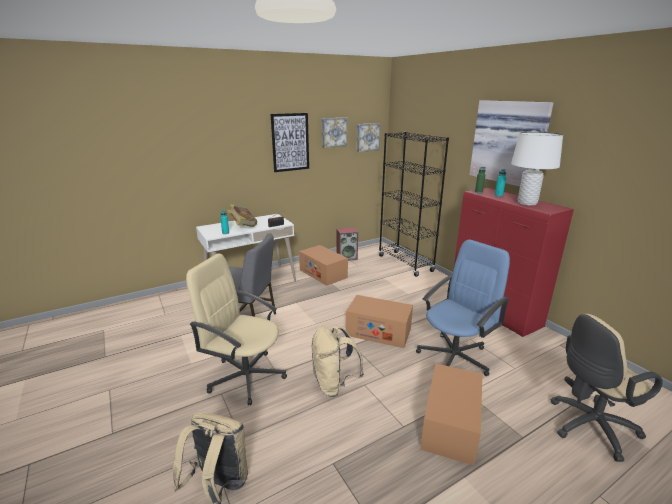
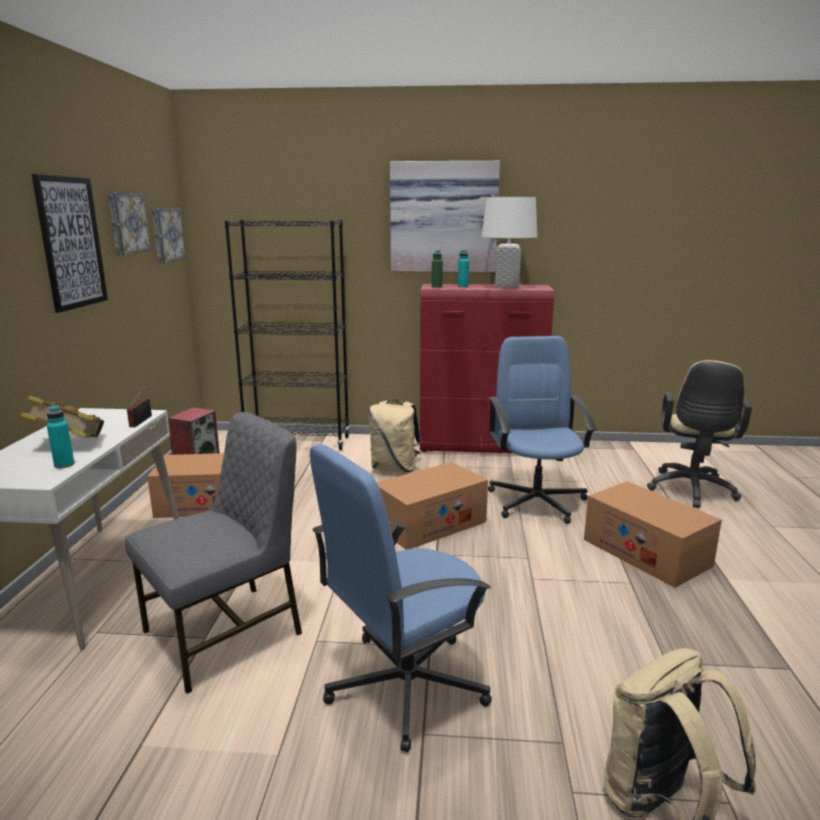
camera: 55 degrees left, 5 degrees down
(246, 376) = (403, 685): beige office chair -> blue office chair
(334, 384) = (510, 602): beige backpack -> beige backpack (394, 468)

